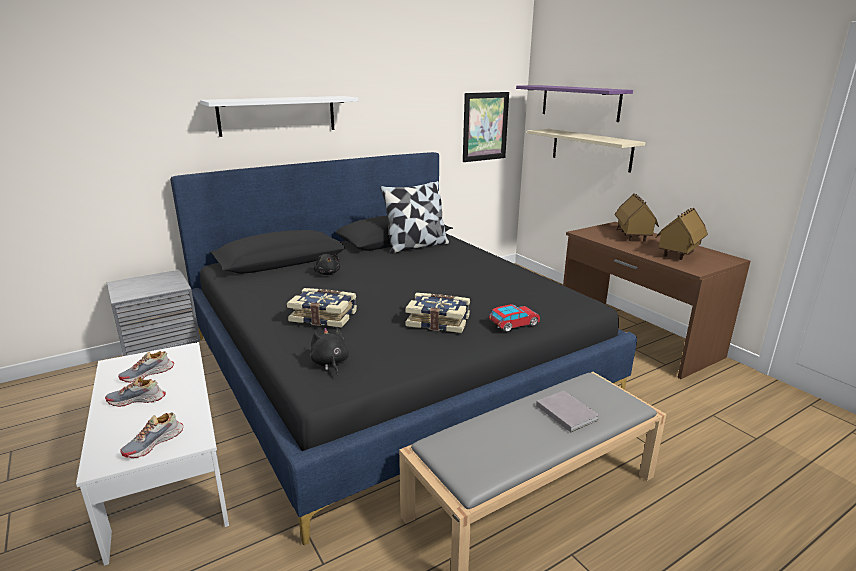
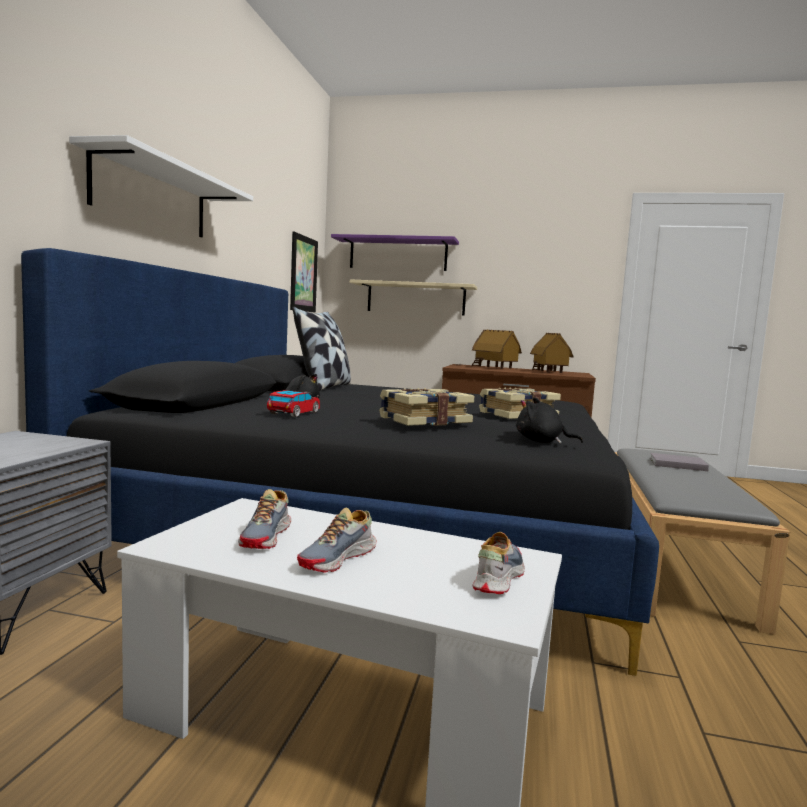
camera: 45 degrees left, 15 degrees down
(154, 443) = (496, 577): shoe -> shoe turned 150 degrees counterclockwise
(514, 324) = (567, 410): toy car -> toy car (294, 413)

